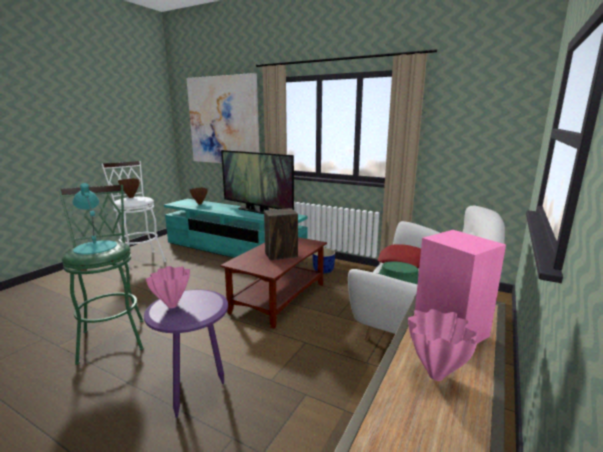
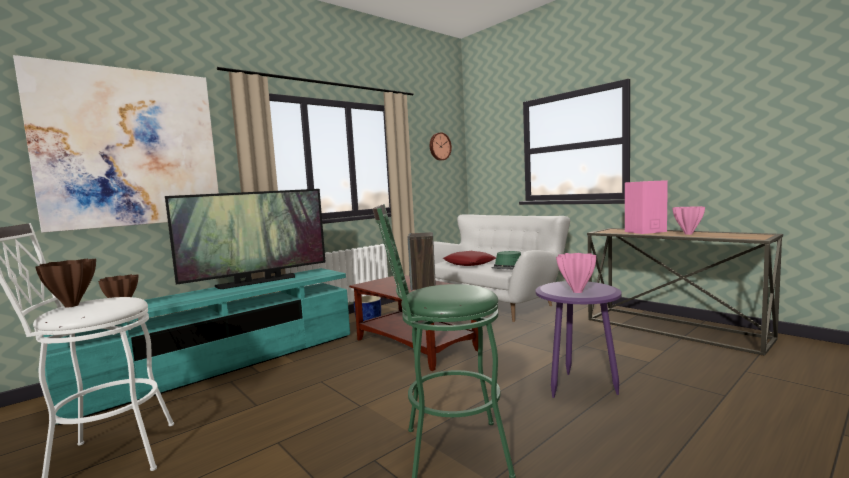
camera: 70 degrees left, 10 degrees down
(95, 247) = (449, 290): turquoise table lamp -> none
(486, 112) = (439, 146): none -> wall clock

